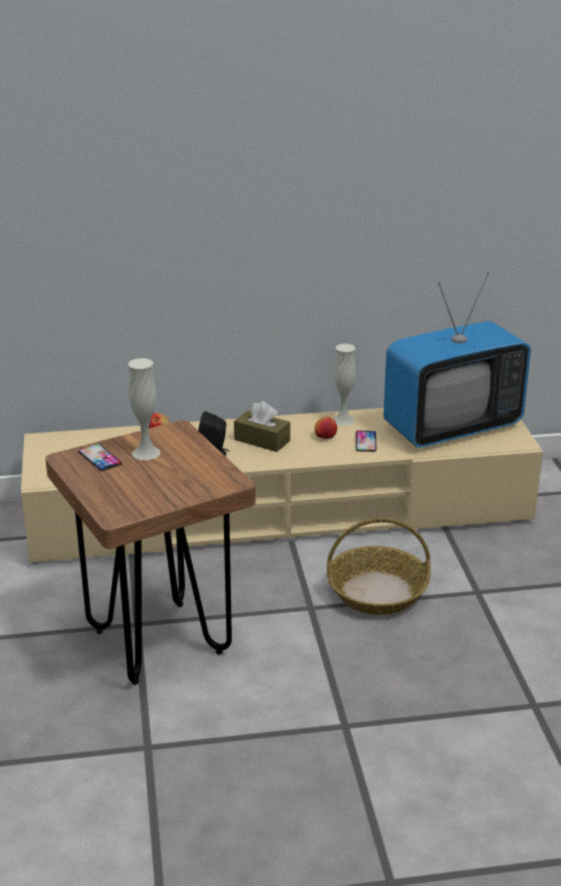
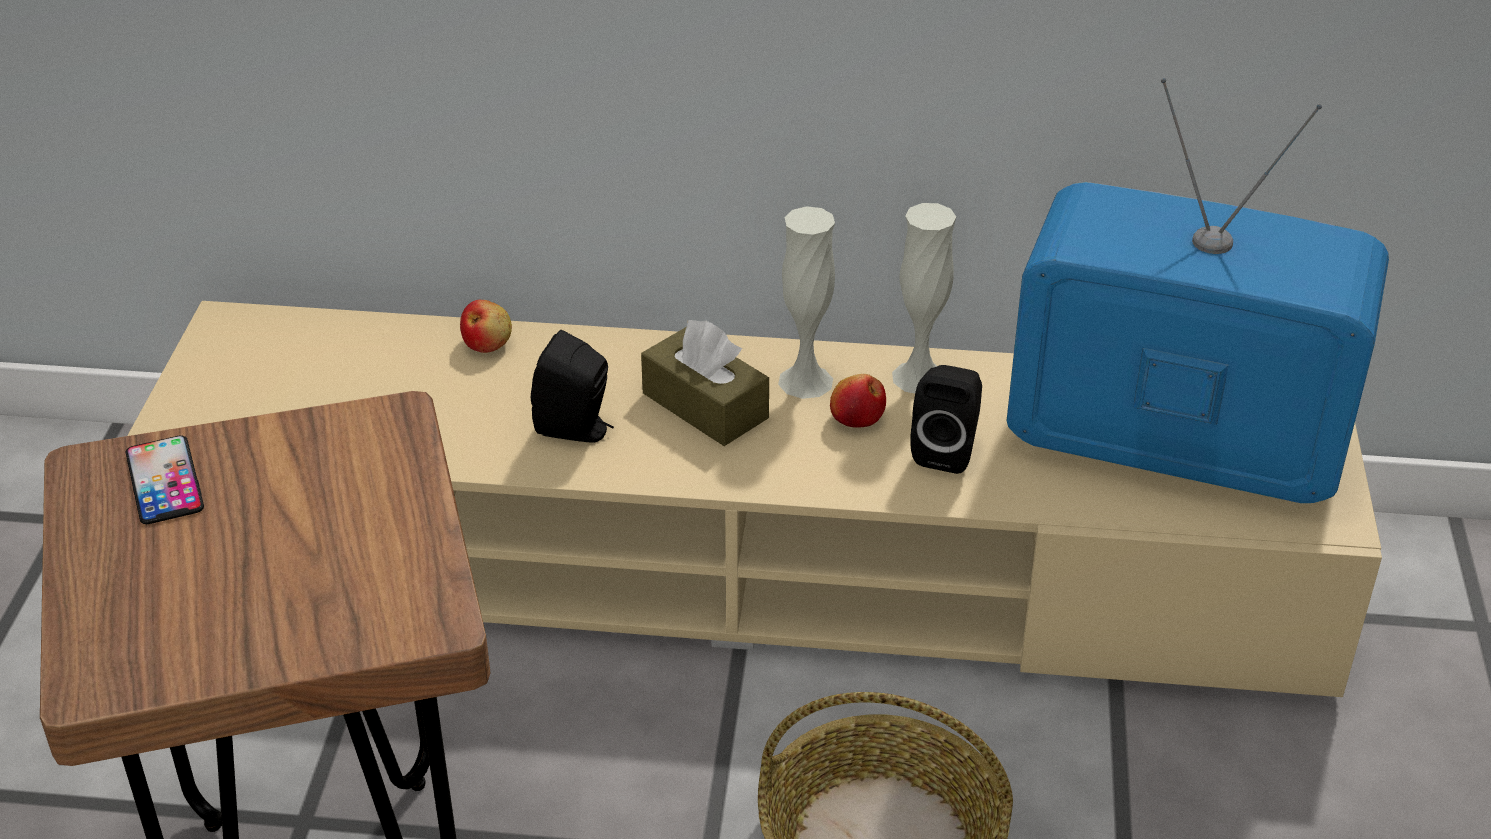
camera: 15 degrees right, 10 degrees up
(146, 453) = (278, 484): white vase -> white vase (805, 381)
(365, 441) = (946, 450): phone -> black speaker
(452, 428) = (1174, 443): television -> television turned 150 degrees counterclockwise

